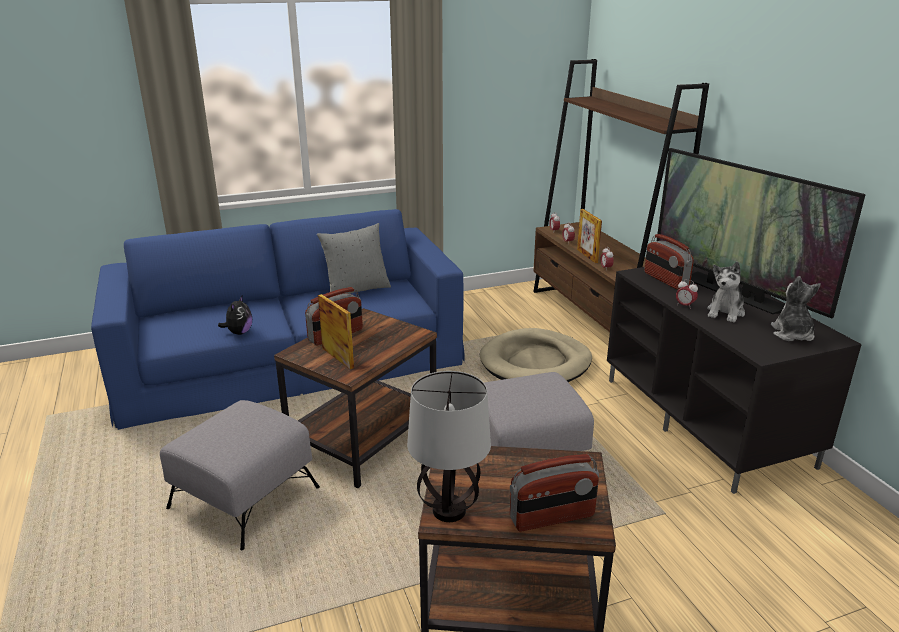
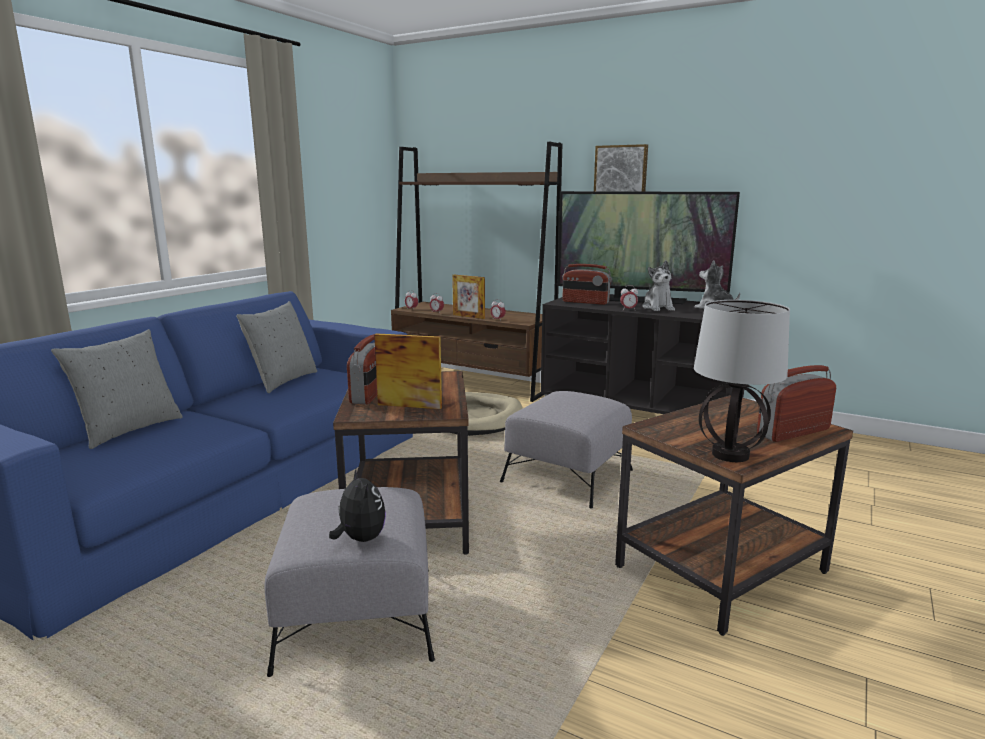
camera: 40 degrees left, 10 degrees down
(220, 308) = (129, 430): none -> grey pillow
(239, 332) = (197, 442): plush toy -> plush toy (360, 539)
(552, 517) = (792, 432): radio -> radio turned 150 degrees counterclockwise
(760, 131) = (621, 172): none -> picture

